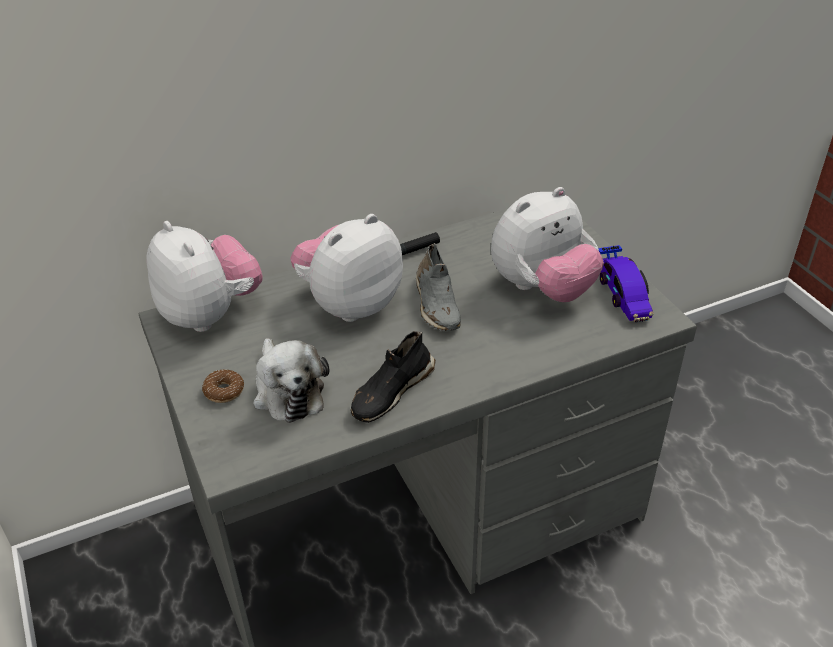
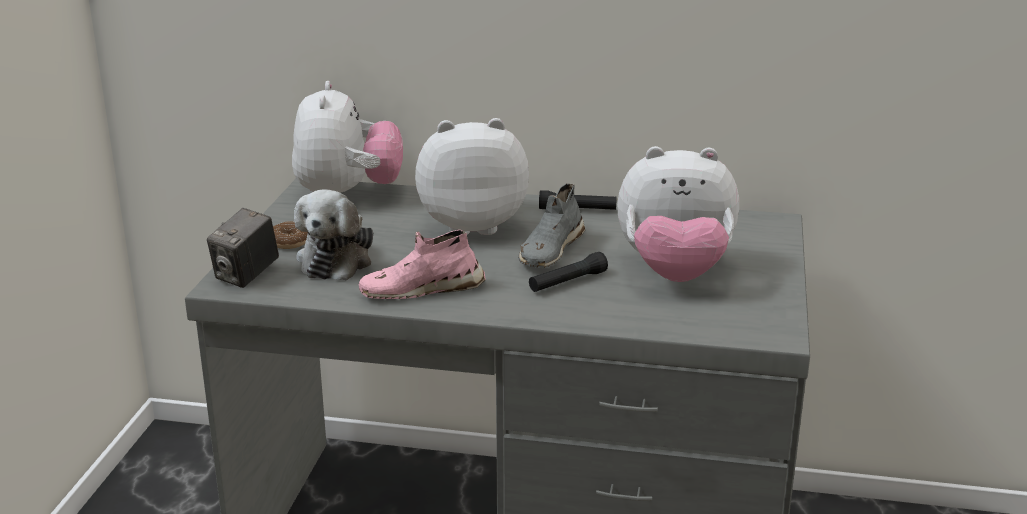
camera: 35 degrees right, 15 degrees down
(233, 447) = (246, 276): none -> camera
(391, 391) = (421, 290): black shoe -> pink shoe
(484, 331) = (567, 282): none -> black flashlight
(623, 294) = (759, 305): toy car -> none

